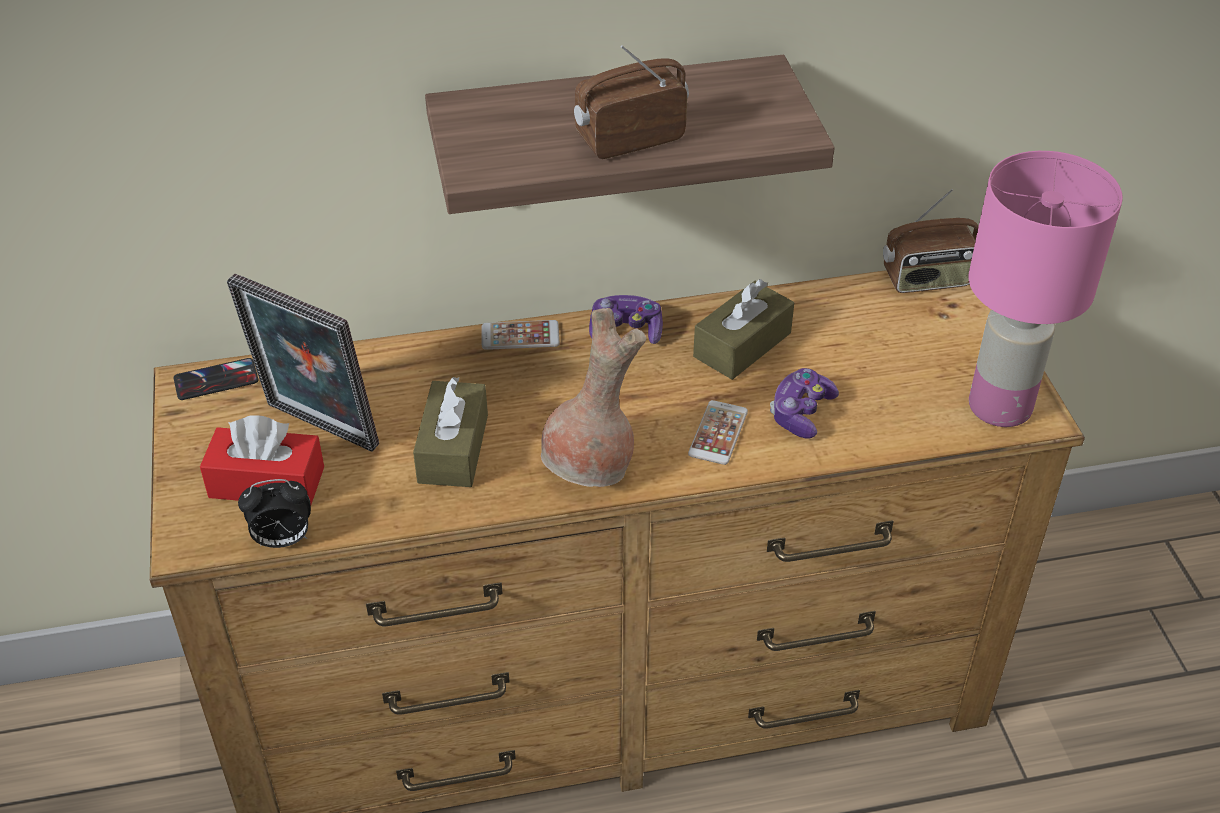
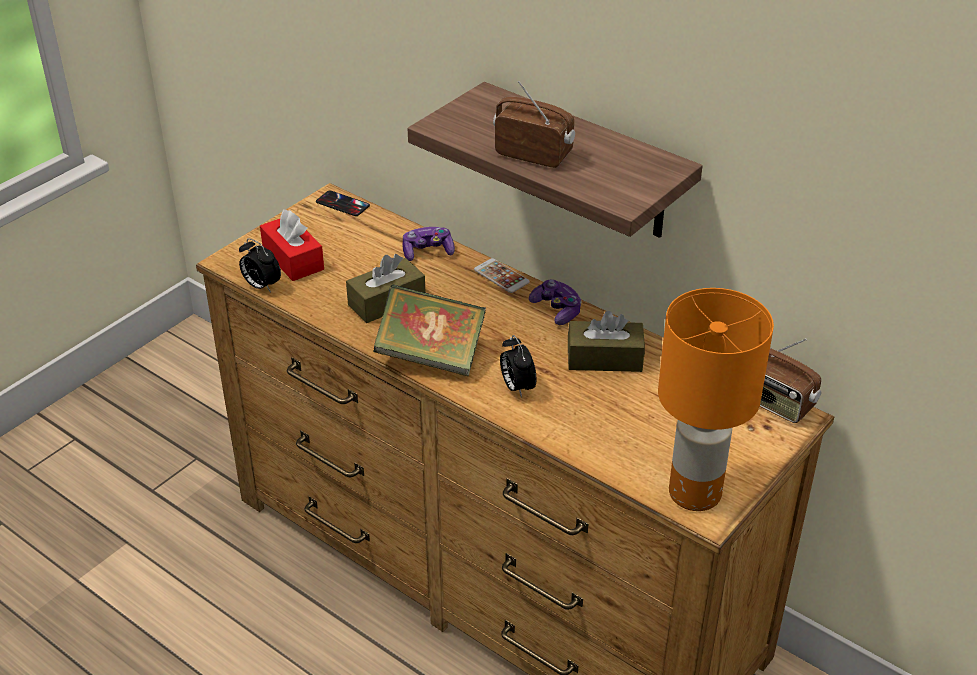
camera: 50 degrees right, 5 degrees down
(317, 430) = (346, 253): picture frame -> none
(592, 468) = (431, 356): brown vase -> book
(718, 433) = (517, 387): phone -> alarm clock
(801, 413) = (576, 411): game controller -> game controller (427, 252)
(998, 407) = (693, 493): pink table lamp -> orange table lamp

